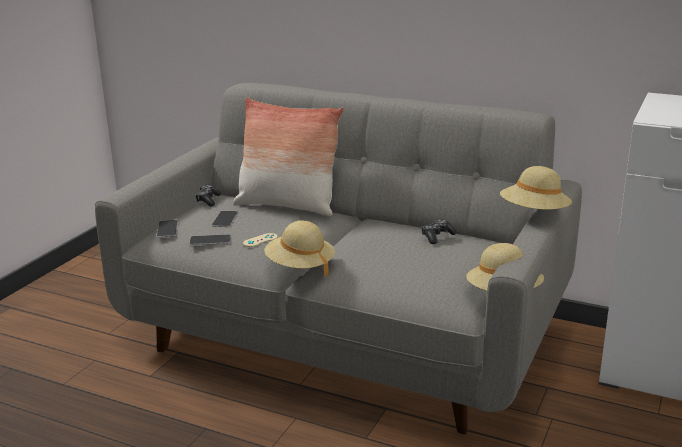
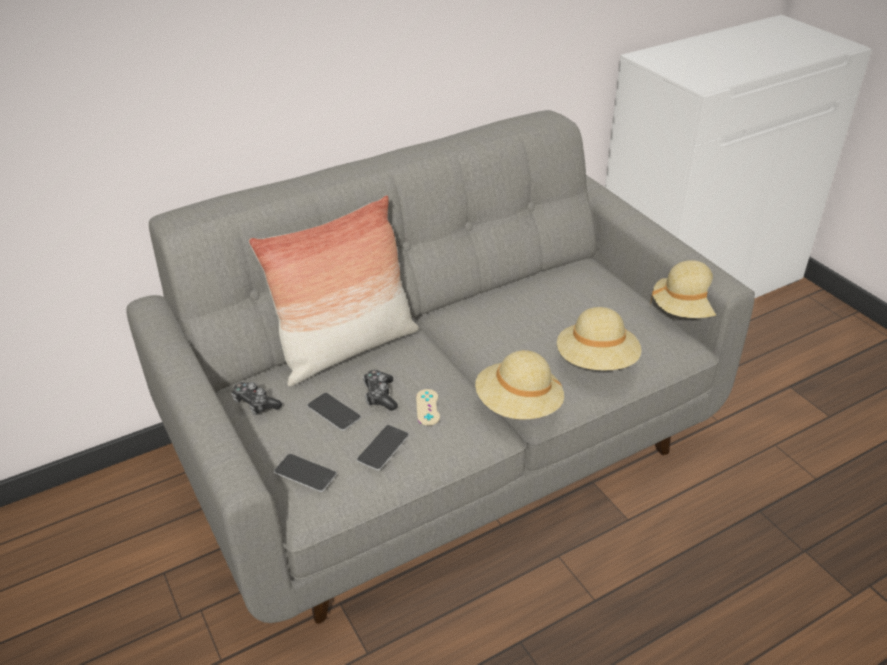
camera: 55 degrees left, 15 degrees up
(437, 236) = (543, 289): game controller -> game controller (380, 395)
(534, 213) = (628, 219): beige hat -> beige hat (596, 362)

